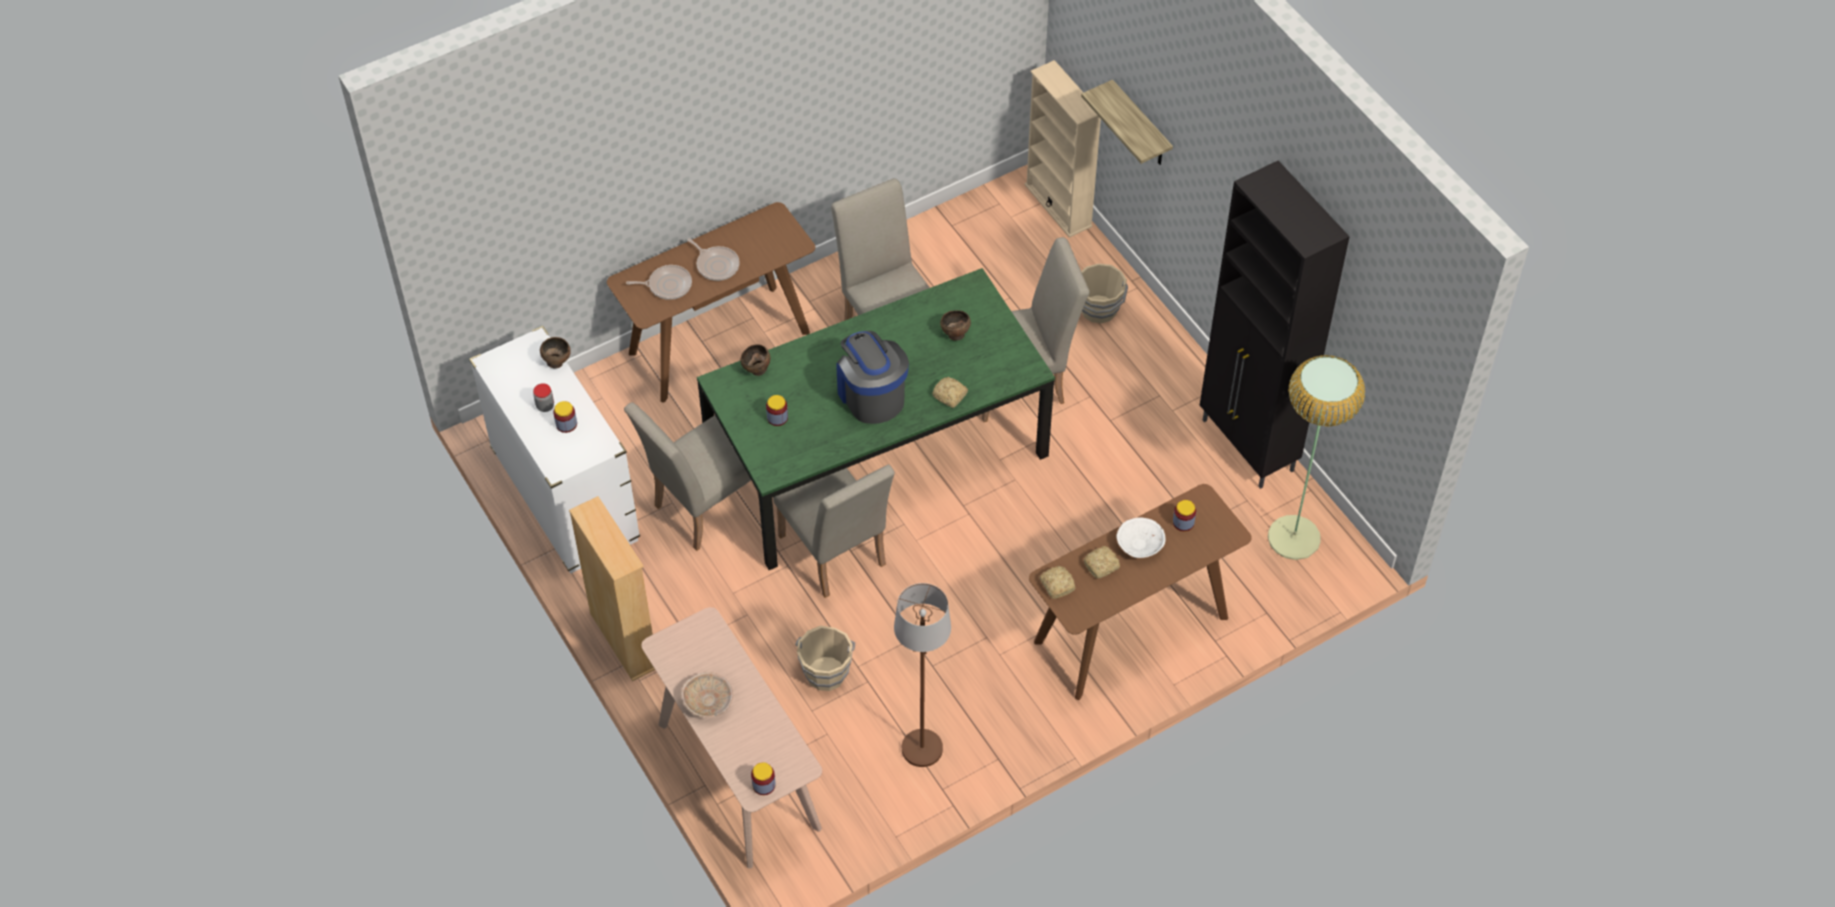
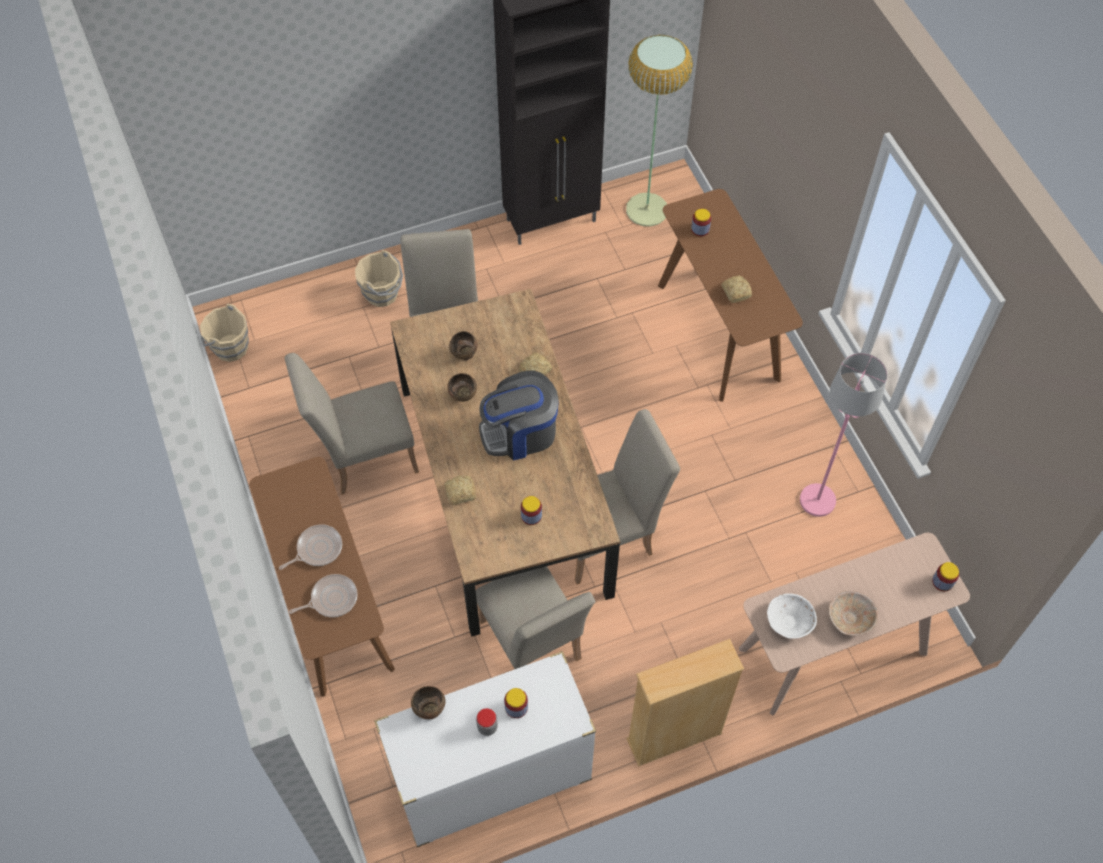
camera: 80 degrees left, 5 degrees up
(667, 285) = (331, 598): frying pan -> frying pan turned 60 degrees clockwise
(756, 370) = (468, 526): brown bowl -> brown bowl (463, 396)
(826, 671) = (731, 564): beige bucket -> beige bucket (229, 347)
(876, 457) = (504, 490): green dining table -> brown dining table
(922, 749) = (818, 501): brown floor lamp -> pink floor lamp
(1057, 584) = (751, 326): bread -> bread (459, 493)
(1058, 205) = (253, 301): beige bookcase -> none
(1140, 544) = (718, 262): white bowl -> white bowl (789, 620)
(1141, 126) = (307, 142): shelf -> none

